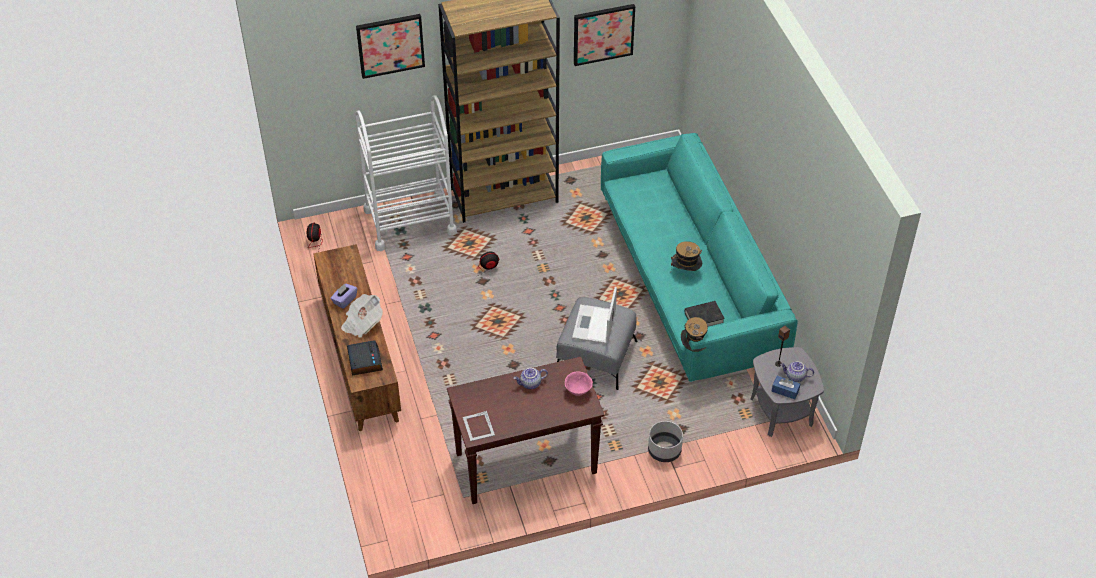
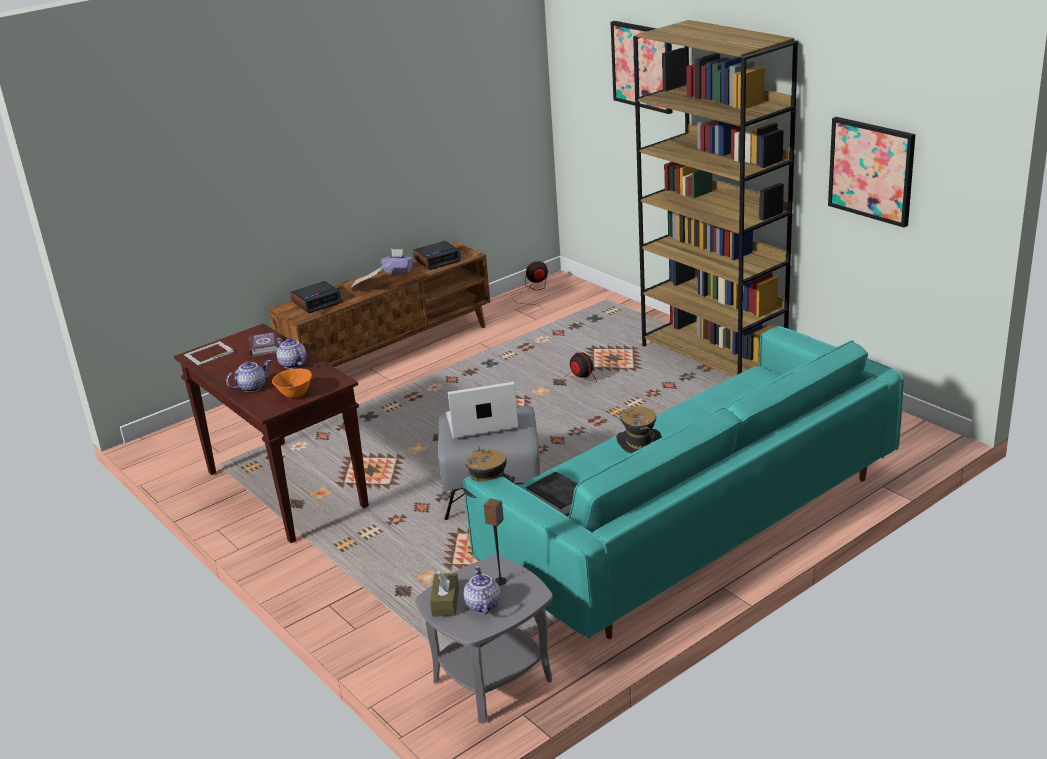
camera: 70 degrees right, 20 degrees down
(343, 273) = (437, 260): none -> alarm clock
(410, 221) = (614, 319): white cart -> none
(491, 393) = (265, 347): none -> book
(551, 411) = (252, 387): none -> teapot
(578, 391) = (294, 395): pink bowl -> orange bowl
(664, 451) = (356, 588): grey planter -> none
(785, 390) = (445, 602): blue tissue box -> brown tissue box

